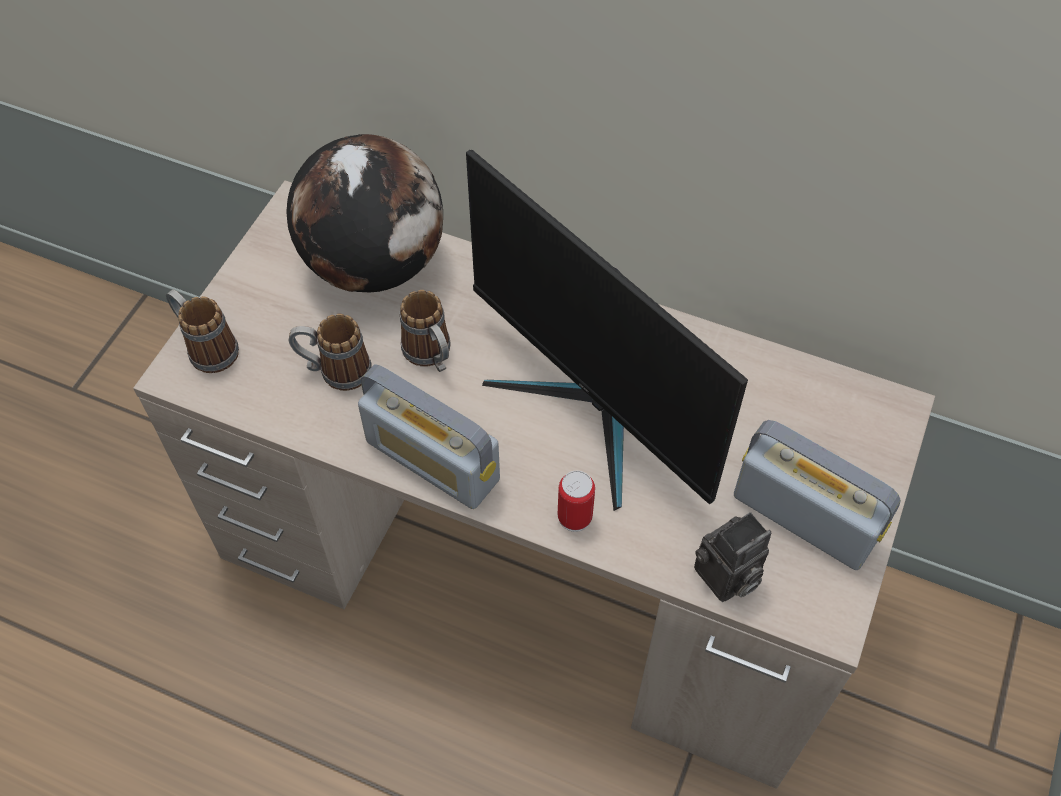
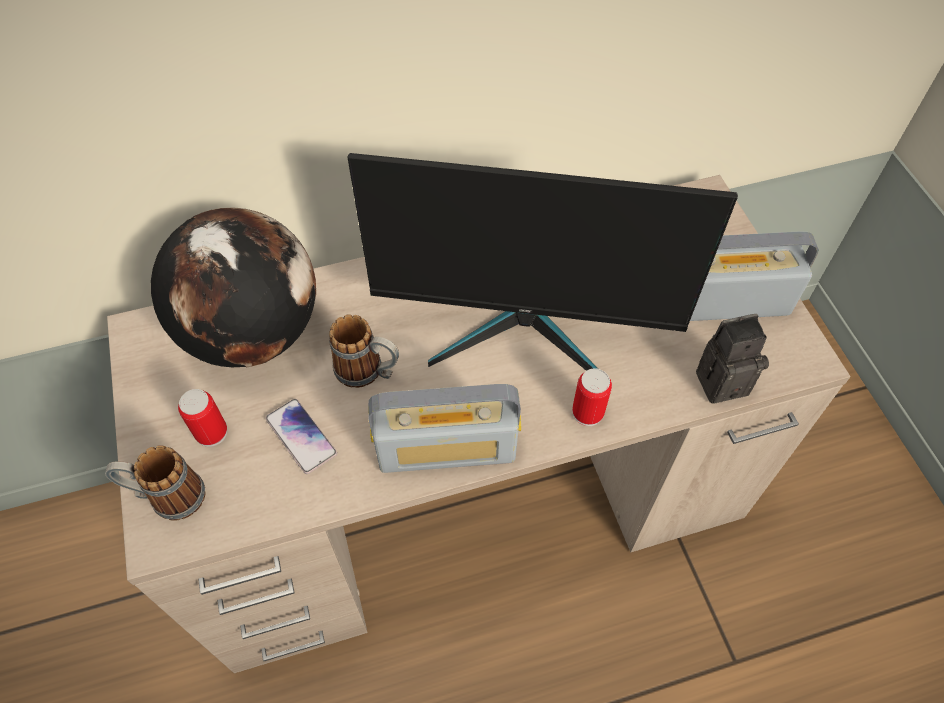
camera: 40 degrees left, 0 degrees up
(276, 322) = (211, 433): none -> can
(335, 371) = (301, 436): mug -> phone
(725, 578) = (722, 379): camera -> camera turned 120 degrees counterclockwise

